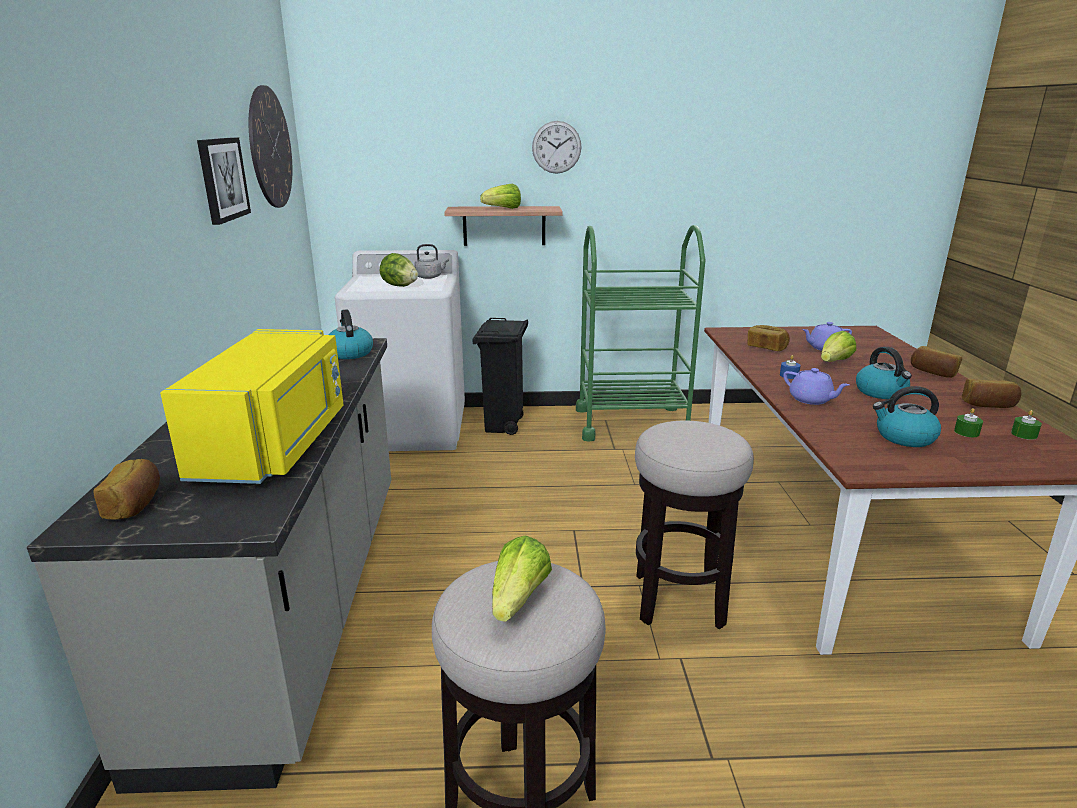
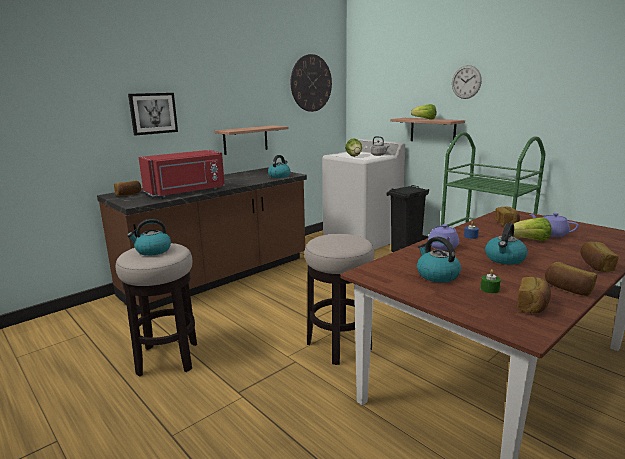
camera: 50 degrees right, 5 degrees down
(221, 288) = (245, 140): none -> shelf
(222, 179) = (260, 94): picture -> picture (153, 113)
(276, 444) = (186, 192): yellow microwave -> red microwave
(296, 605) = (219, 277): grey counter -> brown counter
(519, 599) = (153, 251): lettuce -> kettle
(1024, 434) = (532, 306): green candle -> bread

